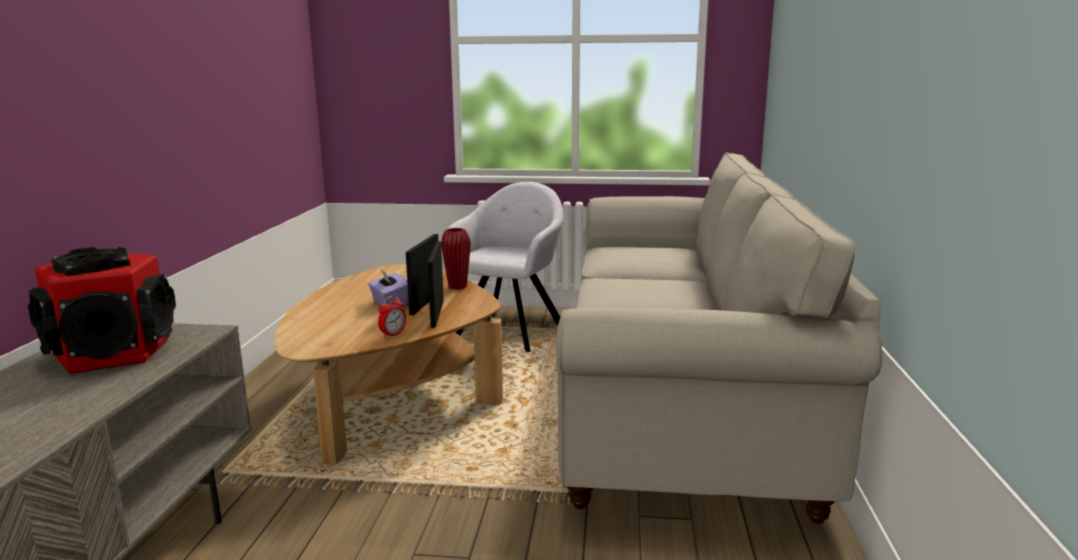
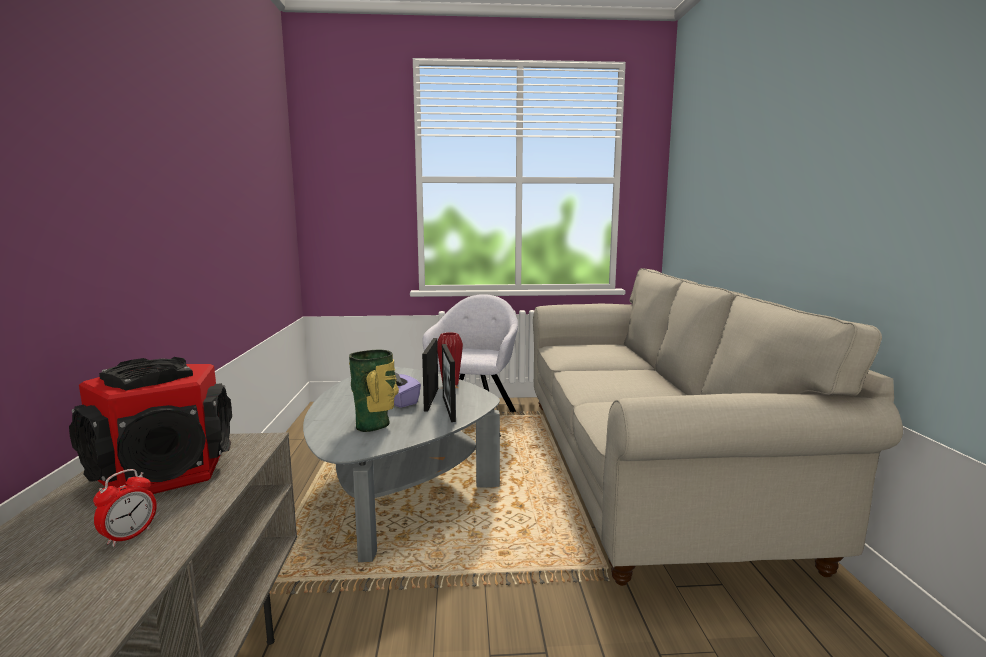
camera: 10 degrees left, 5 degrees down
(350, 325) = (374, 424): none -> vase
(393, 334) = (420, 431): alarm clock -> alarm clock (129, 536)
(394, 398) = (399, 488): brown coffee table -> grey coffee table

